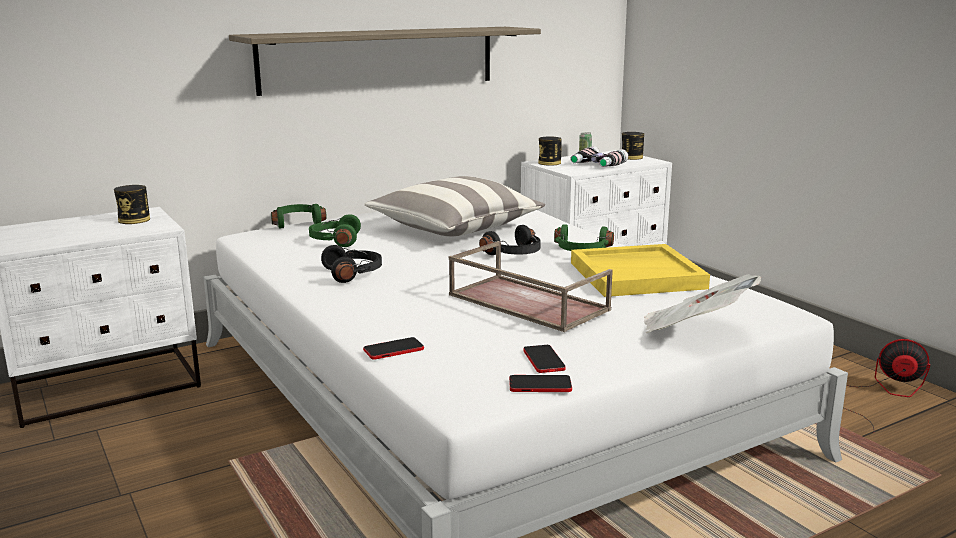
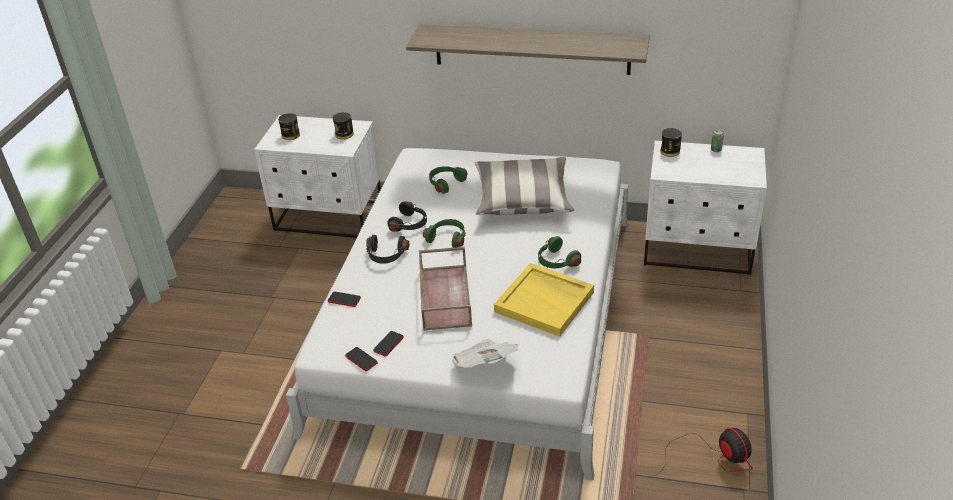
camera: 45 degrees right, 20 degrees up
(297, 223) = (454, 151): green headphones -> green headphones (448, 238)
(515, 254) = (511, 246): black headphones -> black headphones (386, 256)
(597, 164) = (700, 168): binoculars -> none
(631, 157) = (748, 166): can -> can (291, 135)

